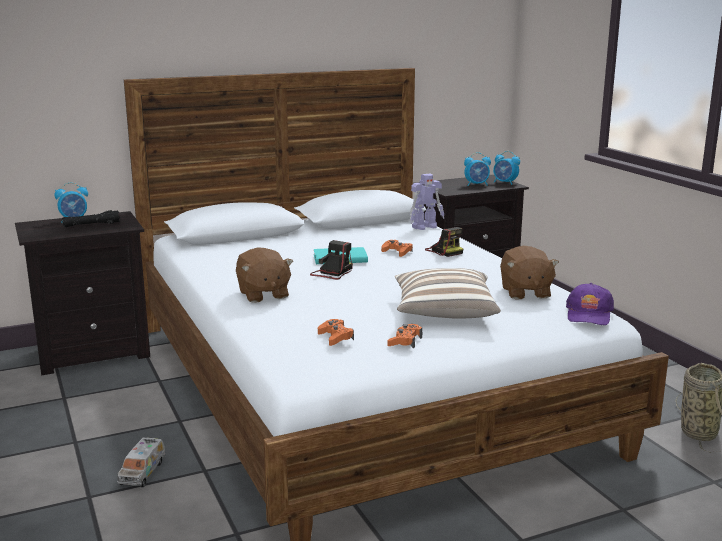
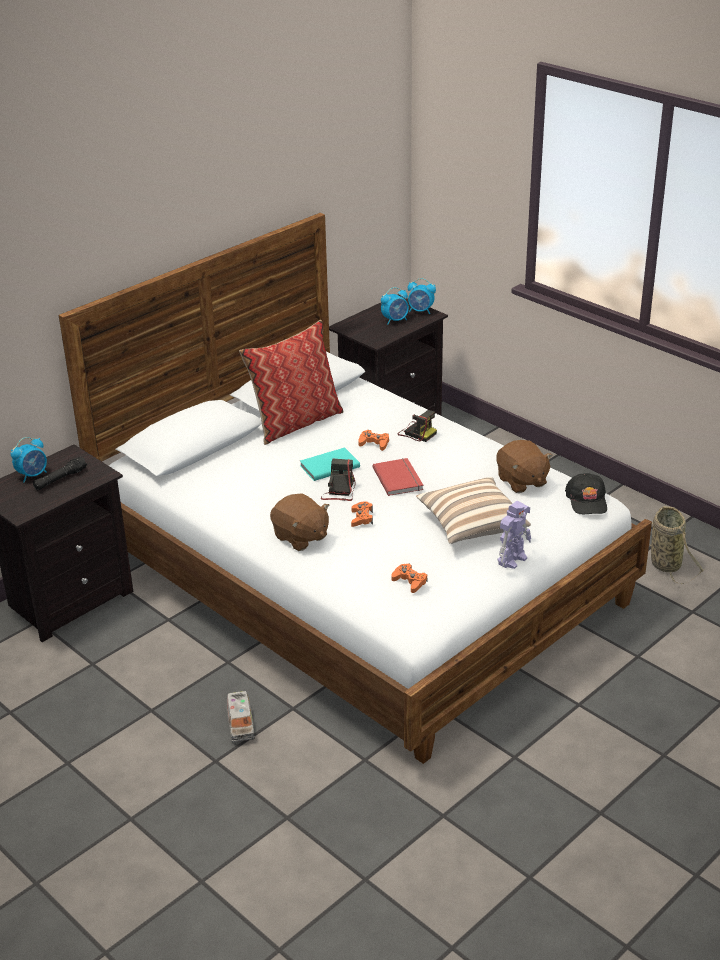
camera: 20 degrees left, 15 degrees up
(338, 233) = (295, 422): none -> pillow
(399, 273) = (399, 478): none -> red book
(405, 341) = (465, 571): orange game controller -> orange game controller (362, 518)
(425, 226) = (373, 394): toy robot -> toy robot (512, 559)
(589, 314) = (587, 500): purple cap -> black cap

